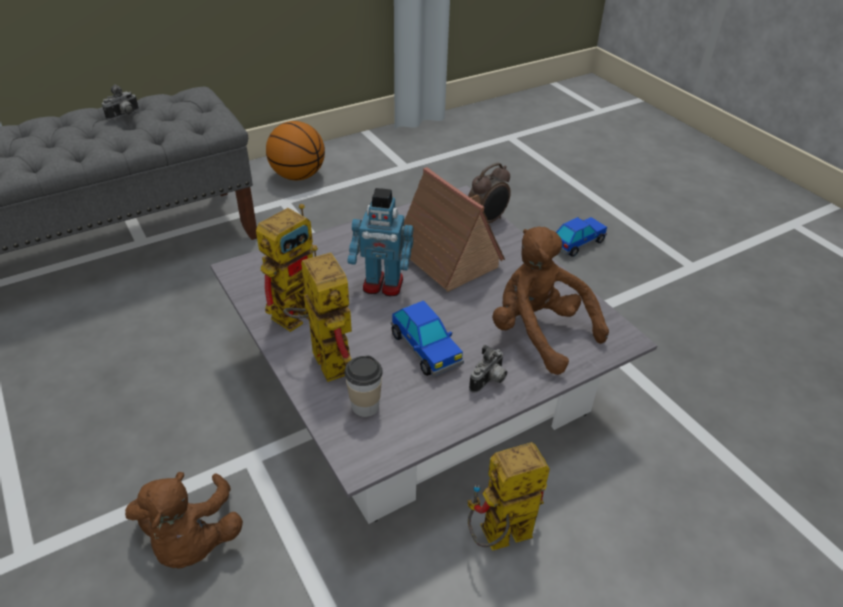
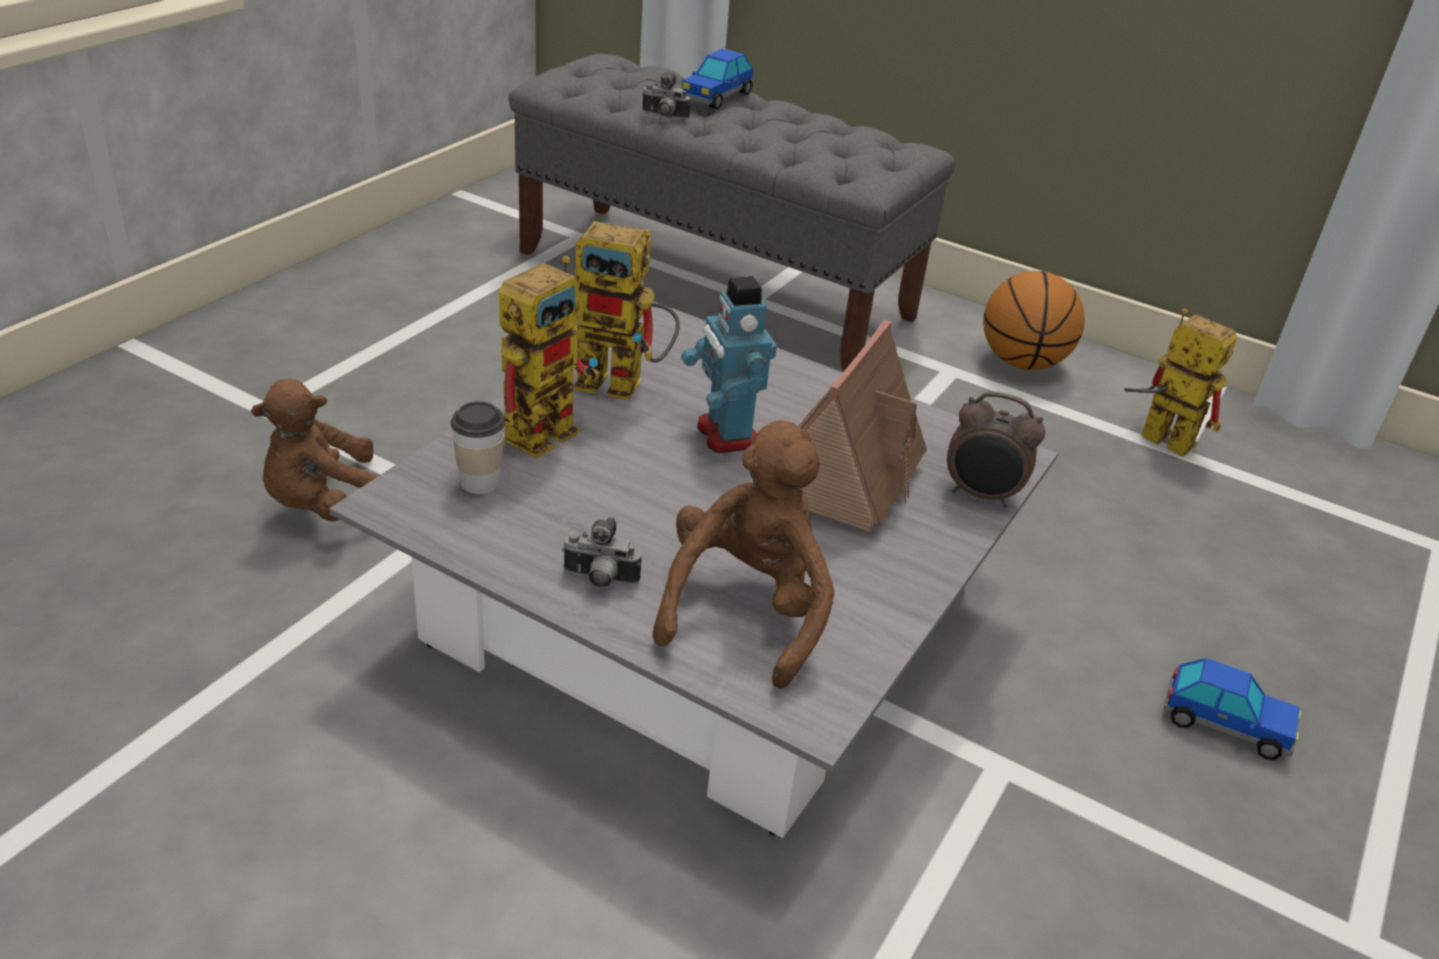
camera: 60 degrees right, 5 degrees down
(124, 115) = (805, 127): camera -> camera (664, 117)
(426, 349) = (624, 505): toy car -> toy car (716, 97)
(498, 539) = (456, 781): toy robot -> toy robot (1154, 437)

